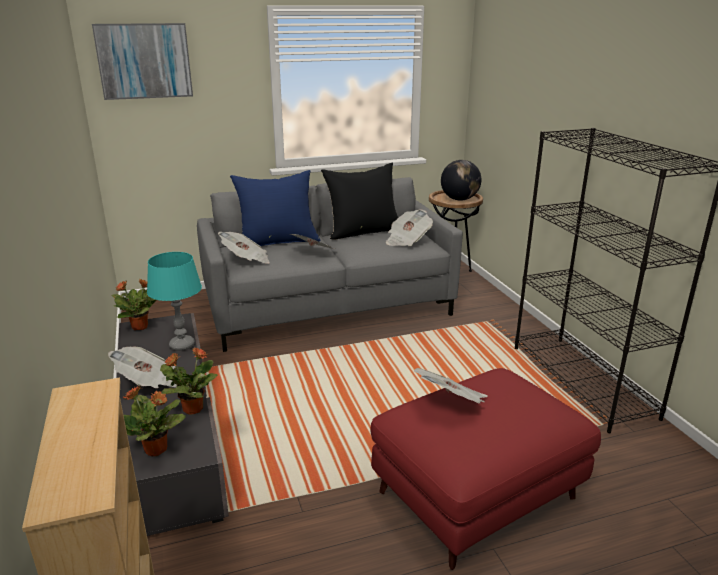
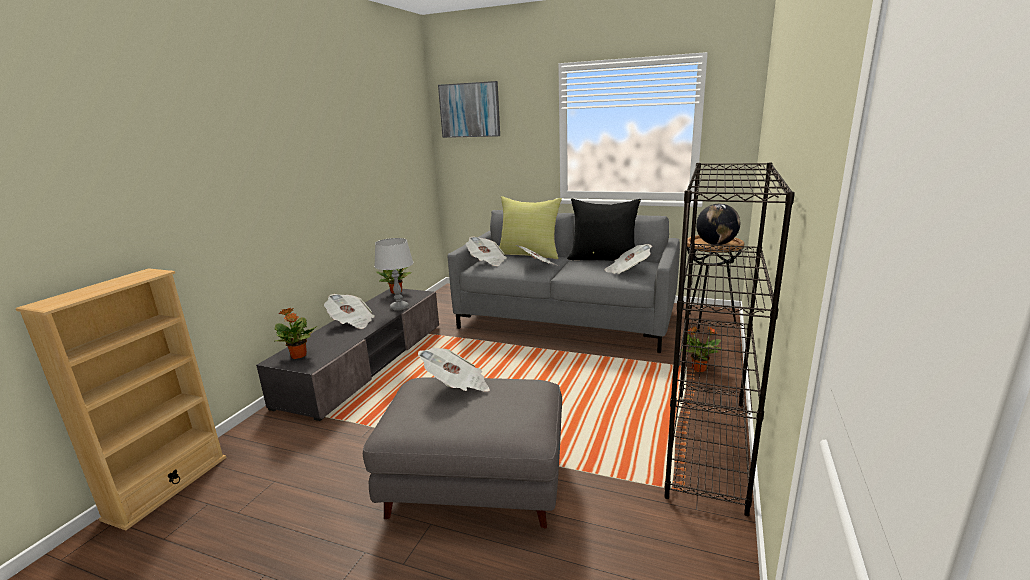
camera: 40 degrees right, 5 degrees down
(182, 345) = (399, 307): turquoise table lamp -> grey table lamp
(192, 409) = (347, 342): potted plant -> potted plant (698, 369)
(278, 241) = (529, 254): blue pillow -> yellow pillow
(477, 496) = (474, 485): red ottoman -> grey ottoman

